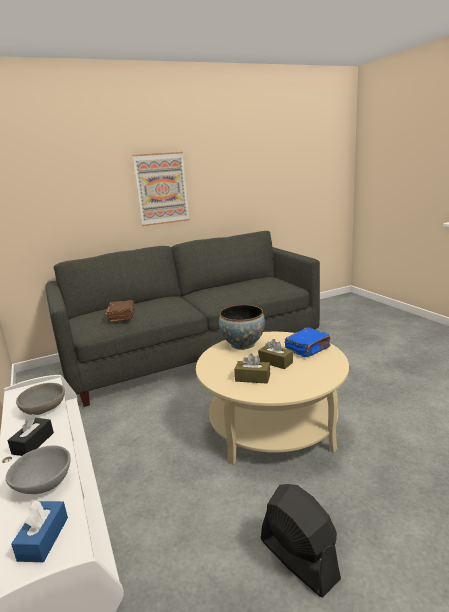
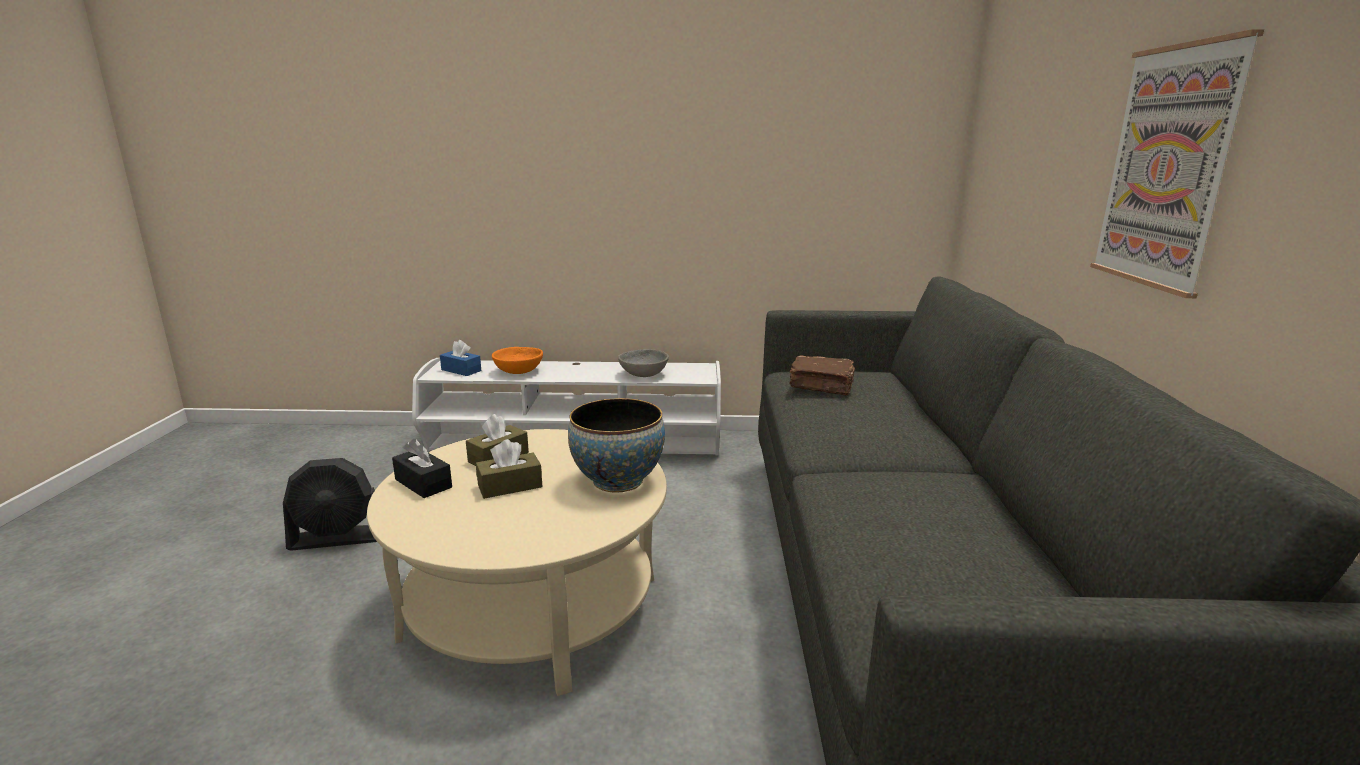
camera: 115 degrees right, 0 degrees up
(33, 443) = (585, 370): black tissue box -> black tissue box (423, 483)
(43, 484) = (519, 371): grey bowl -> orange bowl
(308, 349) = (499, 531): blue book -> none

